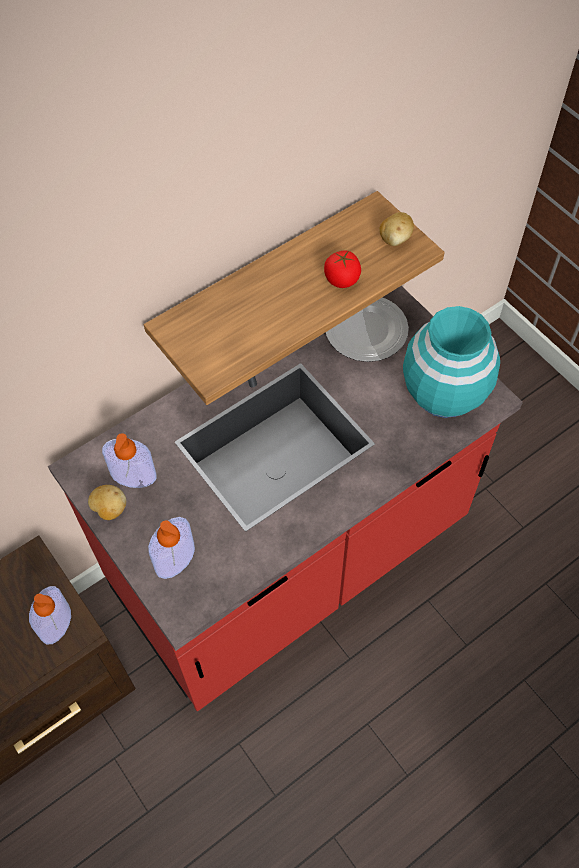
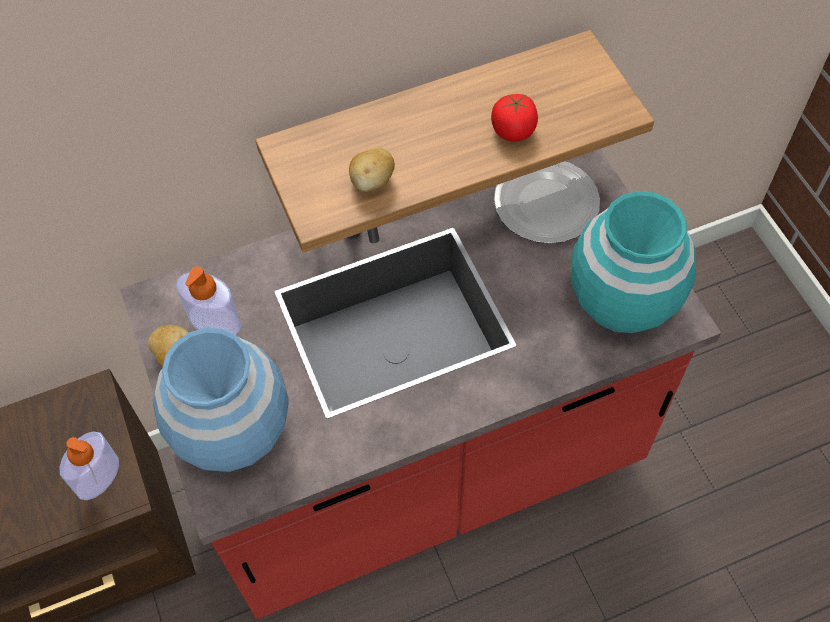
camera: 15 degrees right, 0 degrees up
(175, 558) = (233, 432): soap dispenser -> blue vase
(395, 239) = (595, 93): potato -> potato (372, 181)

